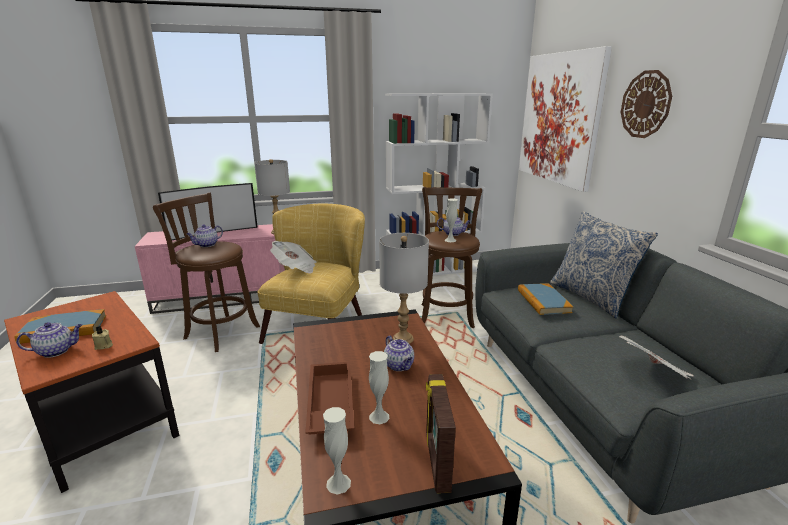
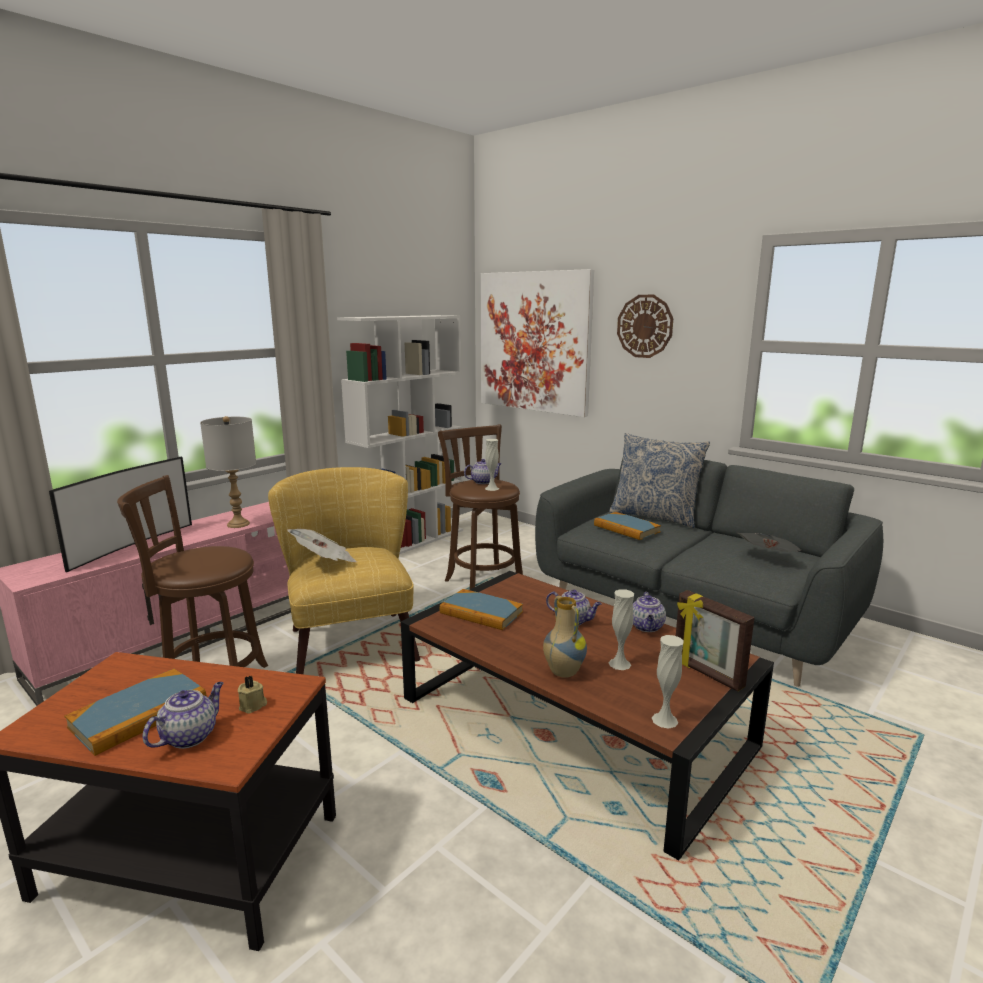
camera: 35 degrees left, 5 degrees down
(206, 245) = (188, 556): teapot -> teapot (647, 627)
(329, 404) = (562, 672): brown tray -> vase
(347, 335) = (481, 612): none -> book
(402, 339) = (540, 598): grey table lamp -> none

